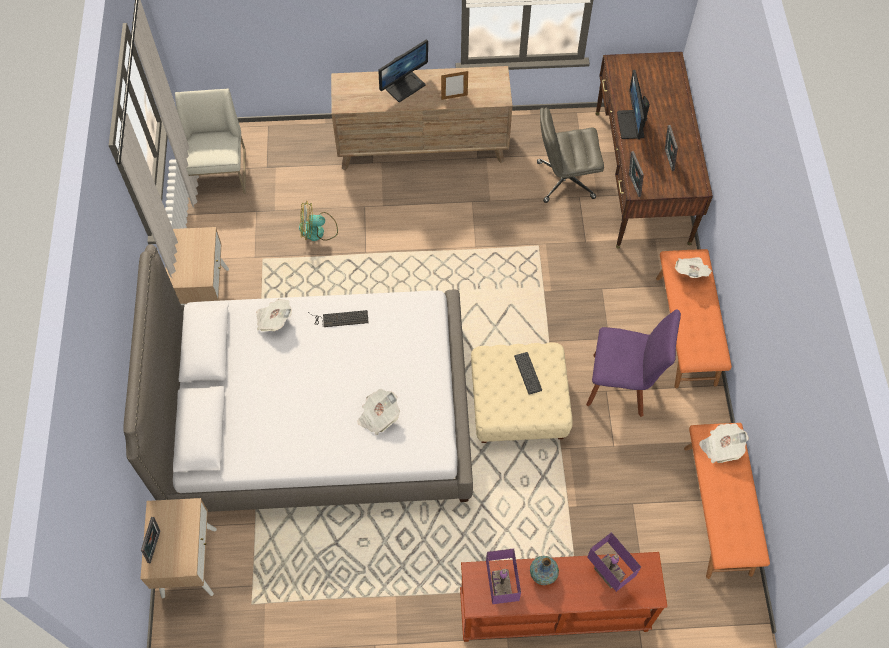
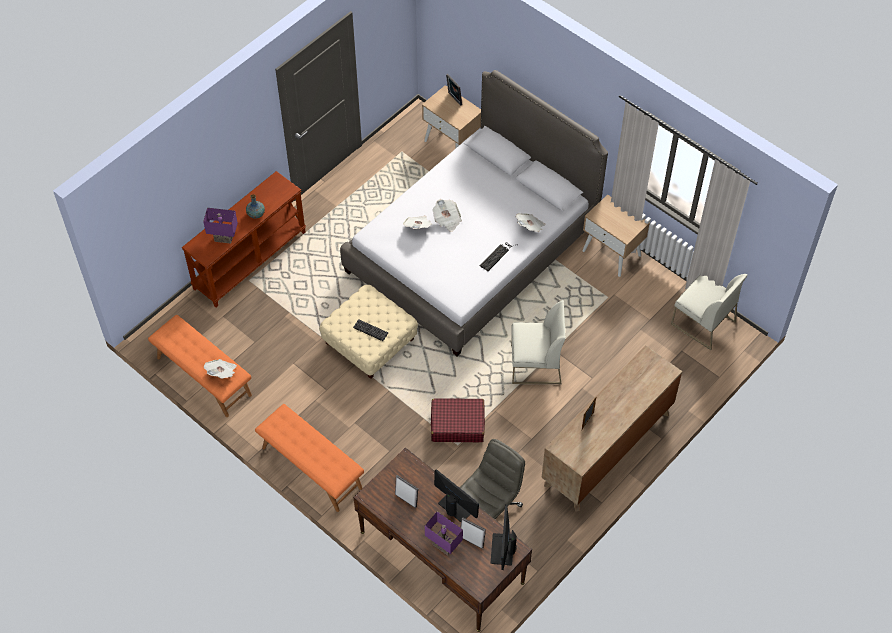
camera: 135 degrees right, 5 degrees down
(318, 230) = (599, 339): fan -> none
(397, 255) = (535, 365): none -> white chair
(405, 86) = (626, 402): monitor -> monitor (503, 549)
(502, 588) = (270, 194): purple table lamp -> purple table lamp (442, 546)
(520, 262) = (457, 425): none -> red suitcase
(622, 385) = (320, 401): purple chair -> none
(633, 185) = (411, 460): picture frame -> picture frame (472, 540)
(691, 272) = (330, 466): newspaper -> newspaper (447, 220)

